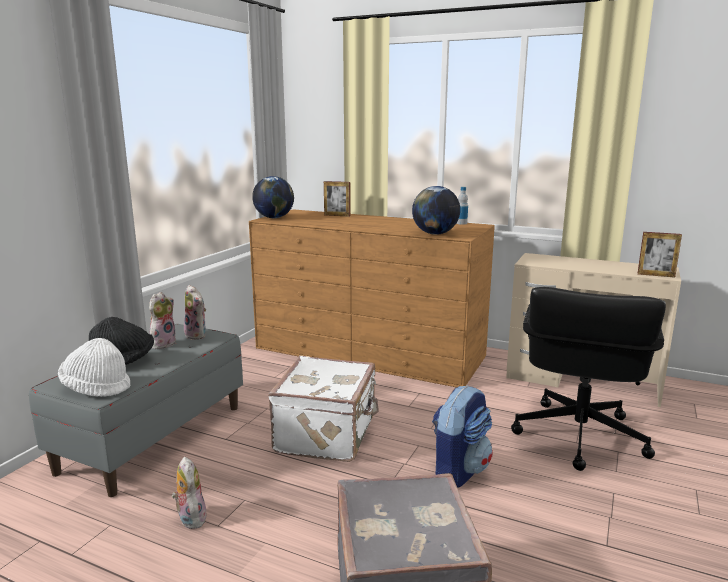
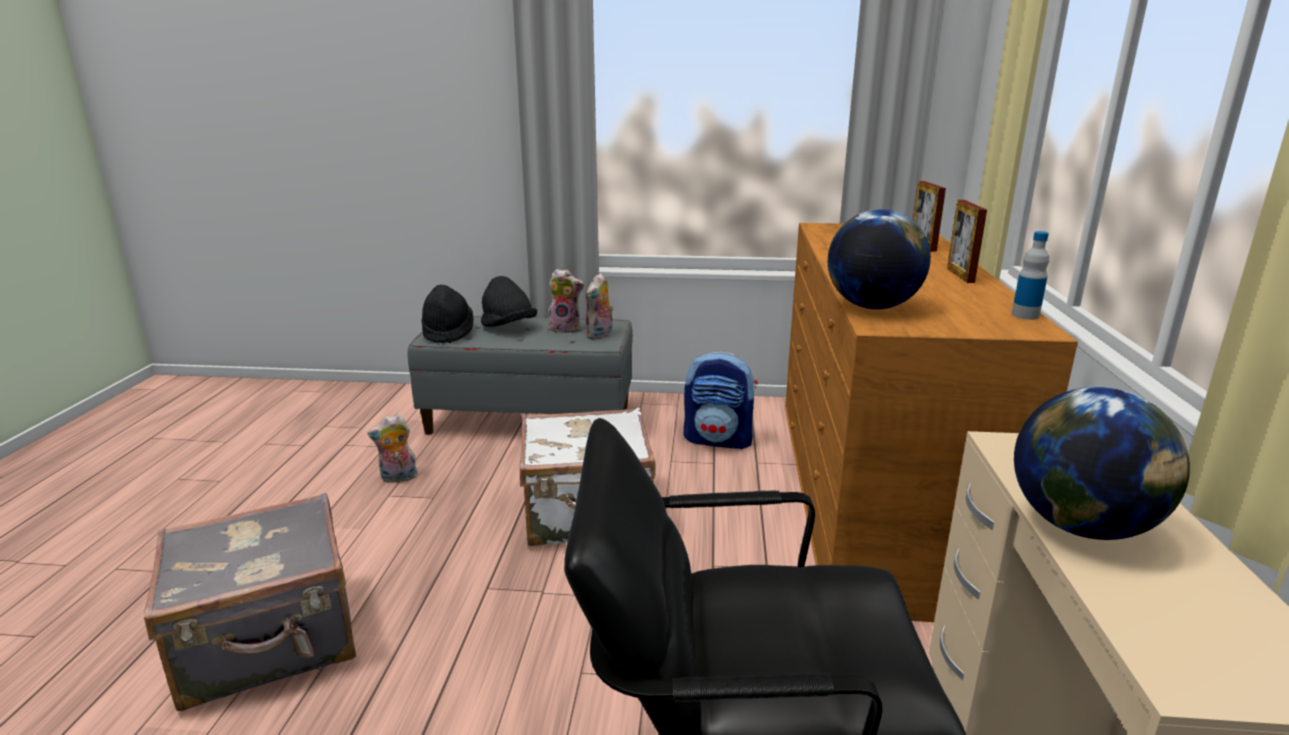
camera: 70 degrees right, 5 degrees up
(96, 387) = (448, 333): white hat -> black hat
(190, 518) = (398, 478): plush toy -> plush toy turned 150 degrees counterclockwise
(274, 218) = (838, 227): globe -> globe (1081, 527)
(459, 470) = (543, 648): backpack -> backpack (719, 440)
(656, 275) = (1167, 655): picture frame -> picture frame (960, 275)

